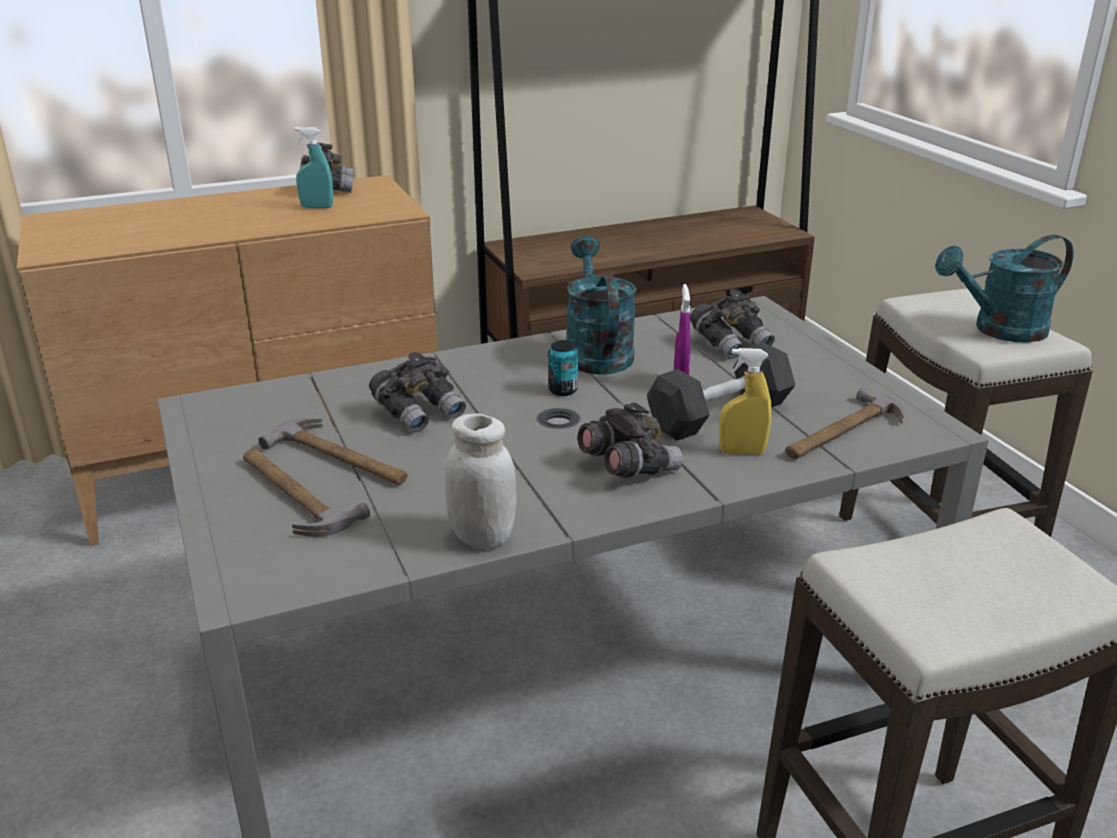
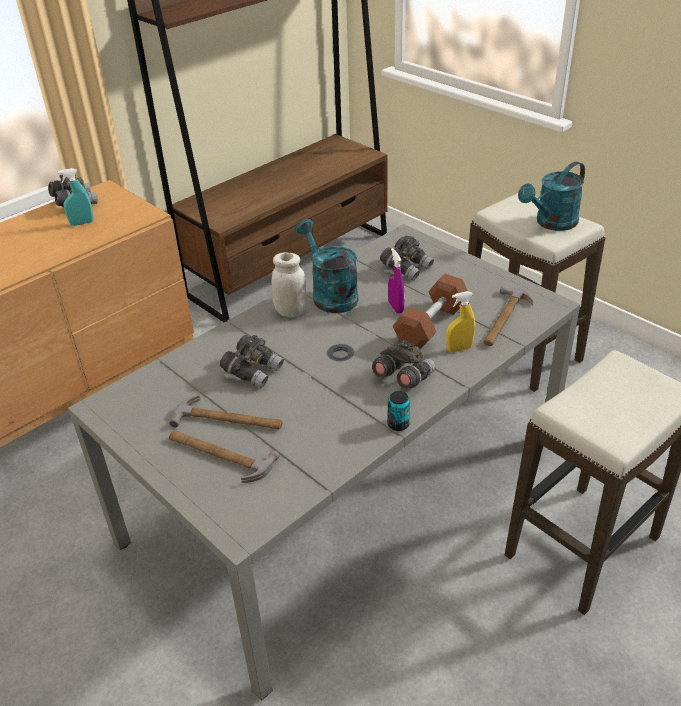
camera: 20 degrees left, 10 degrees up
(482, 537) = (353, 450): white jar -> white jar (291, 312)
(563, 390) = (329, 330): can -> can (398, 424)
(719, 415) = (431, 325): grey dumbbell -> brown dumbbell

